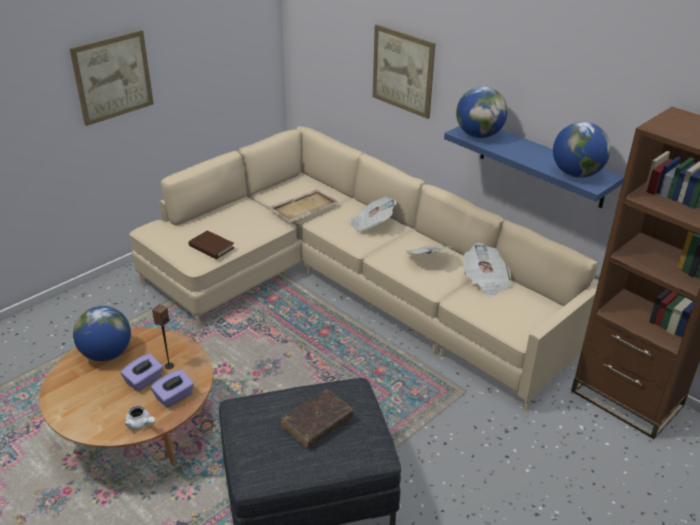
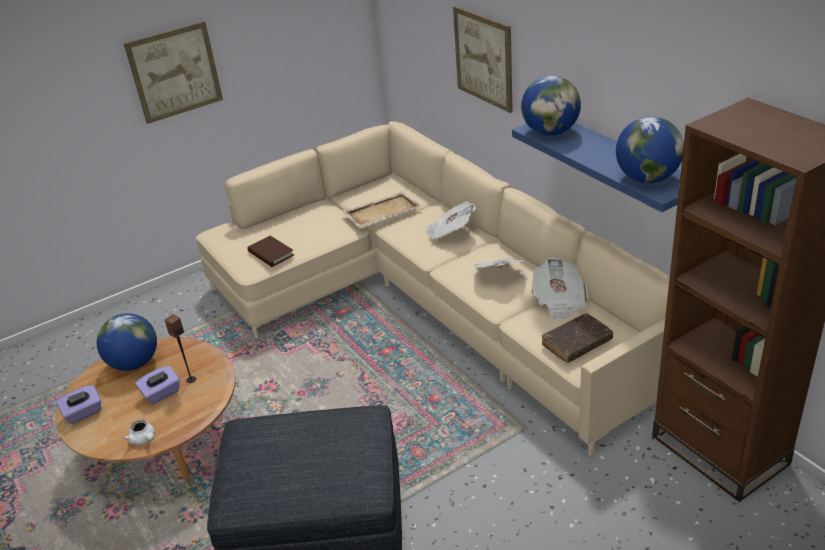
camera: 15 degrees right, 0 degrees up
(174, 397) = (186, 413): purple tissue box -> purple tissue box (84, 413)
(317, 423) = (314, 452): brown book -> brown book (576, 343)

